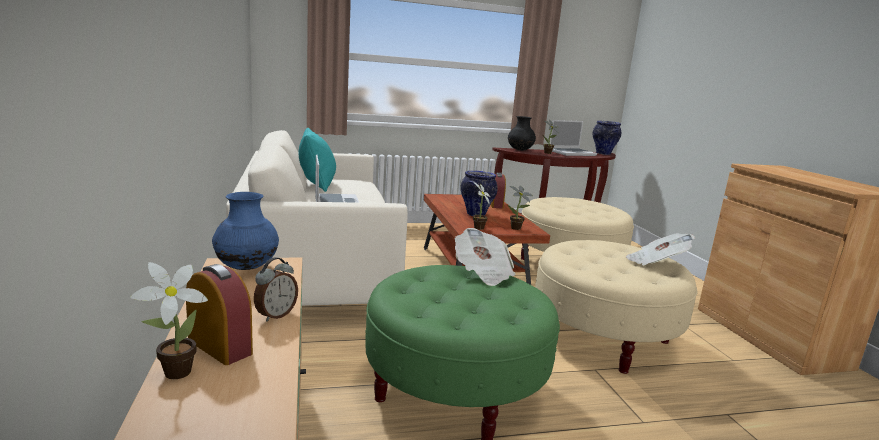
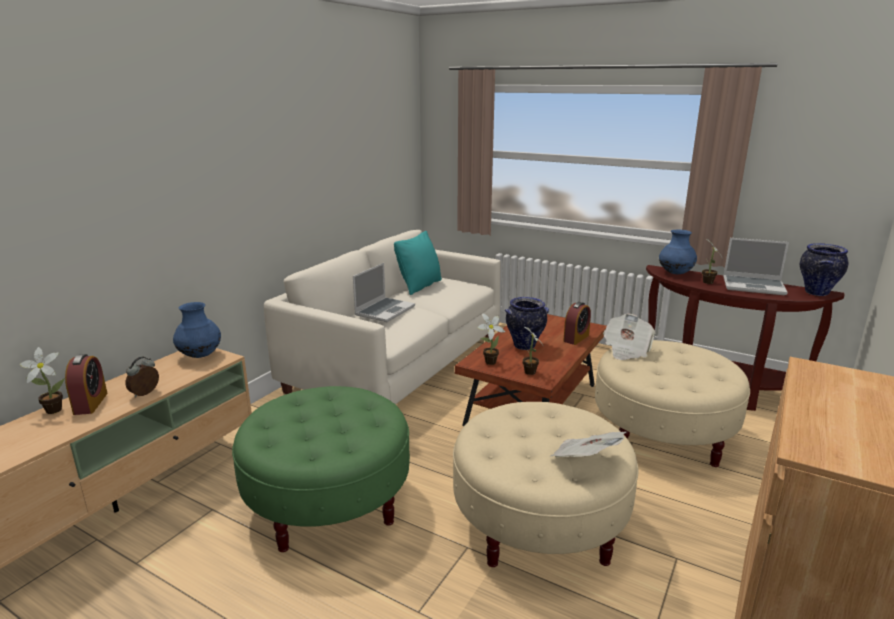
camera: 45 degrees right, 5 degrees up
(275, 315) = (146, 394): alarm clock -> alarm clock turned 135 degrees clockwise
(483, 273) = (378, 408): newspaper -> newspaper (626, 350)
(520, 150) = (675, 273): black vase -> blue vase

